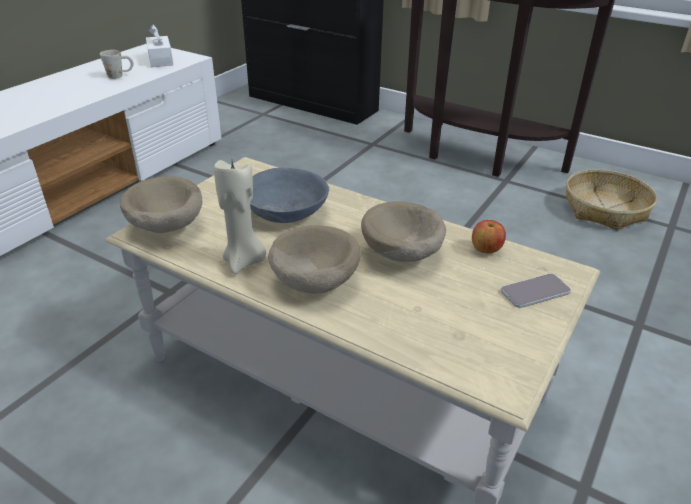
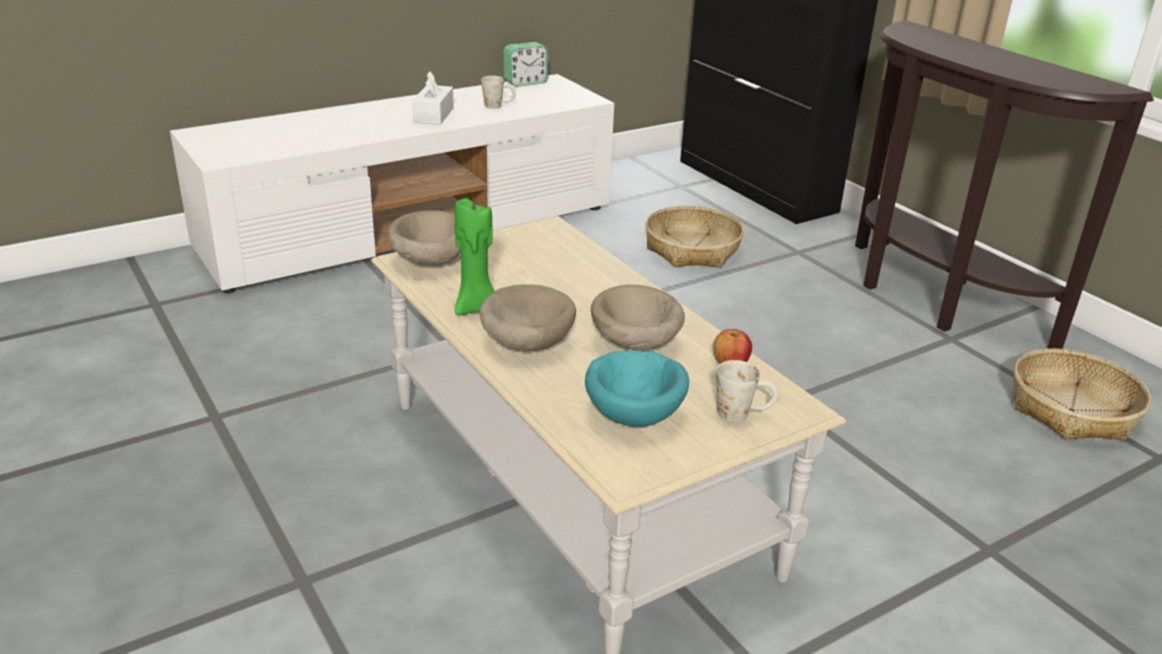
camera: 25 degrees right, 5 degrees down
(129, 53) = (525, 83): none -> alarm clock
(160, 60) = (554, 96): white tissue box -> white tissue box (433, 115)
(244, 261) = (476, 308): beige candle -> green candle
(288, 212) = (555, 277): grey bowl -> none
(301, 159) = (692, 250): none -> basket
(459, 321) = (635, 413): none -> turquoise bowl
(535, 291) = (743, 414): phone -> white mug

